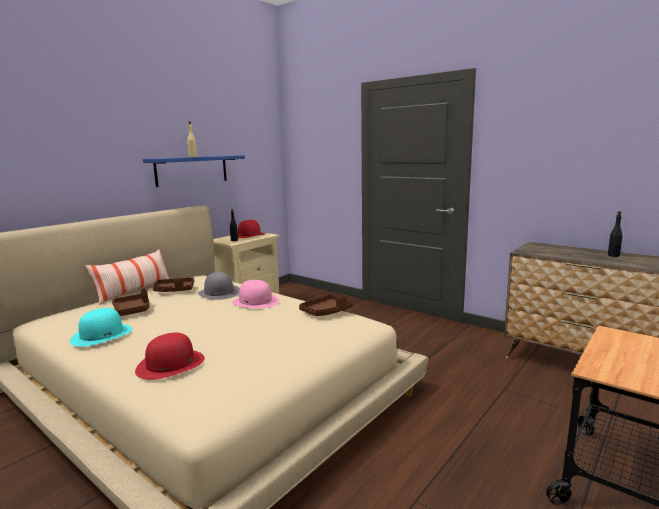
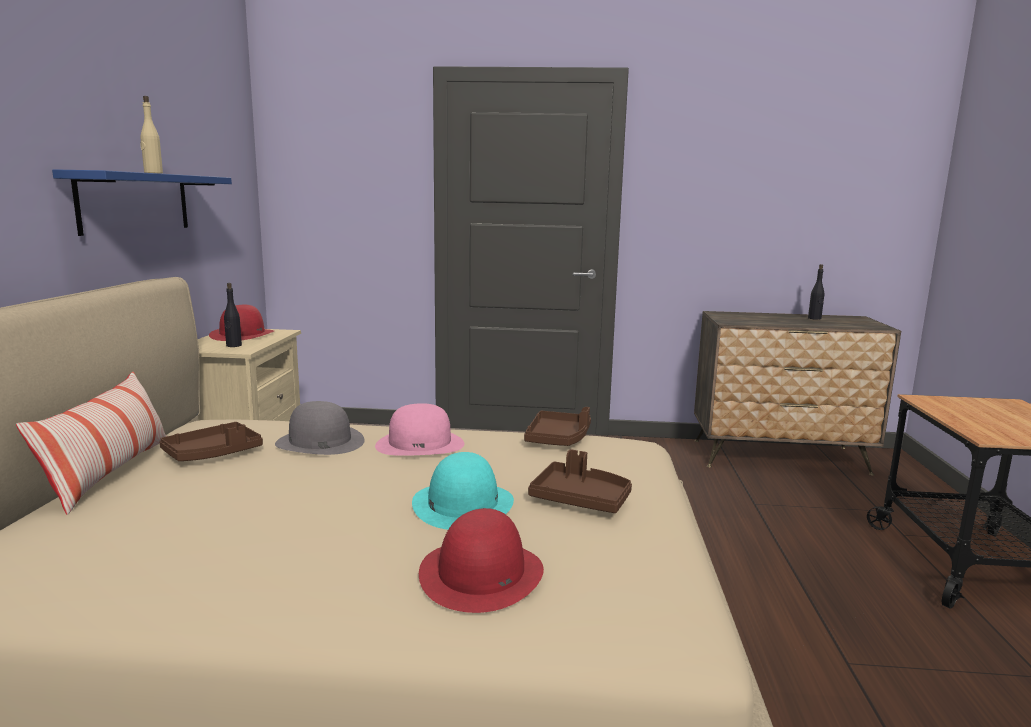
camera: 35 degrees left, 0 degrees up
(102, 334) = (218, 566): turquoise hat -> turquoise hat (463, 504)
(132, 310) = (192, 506): brown tray -> brown tray (580, 499)

